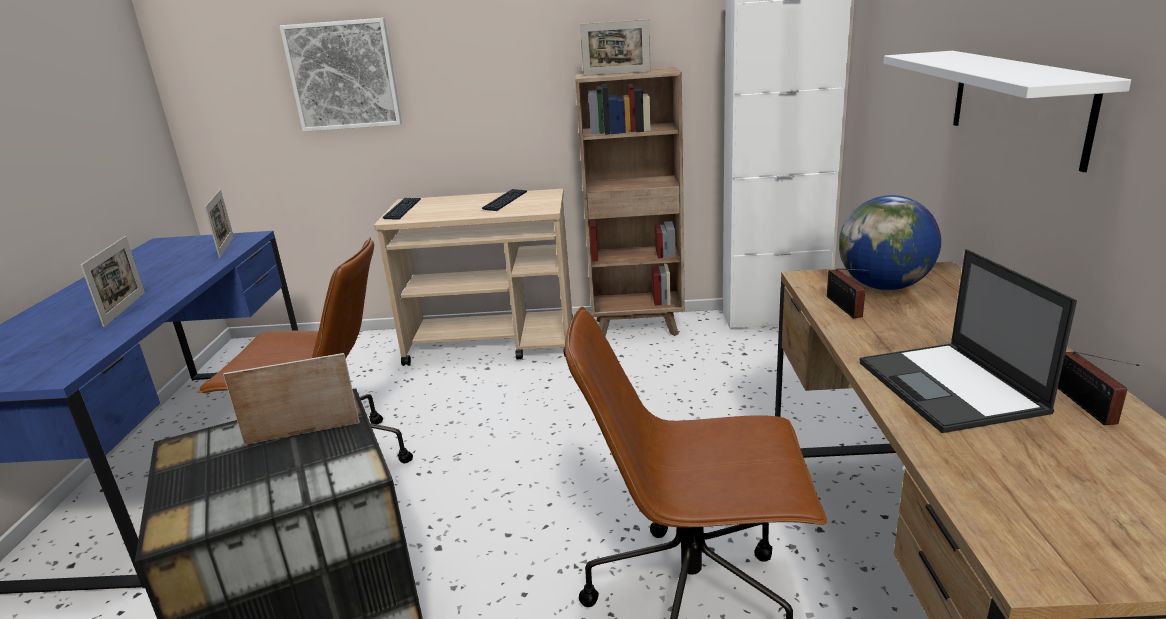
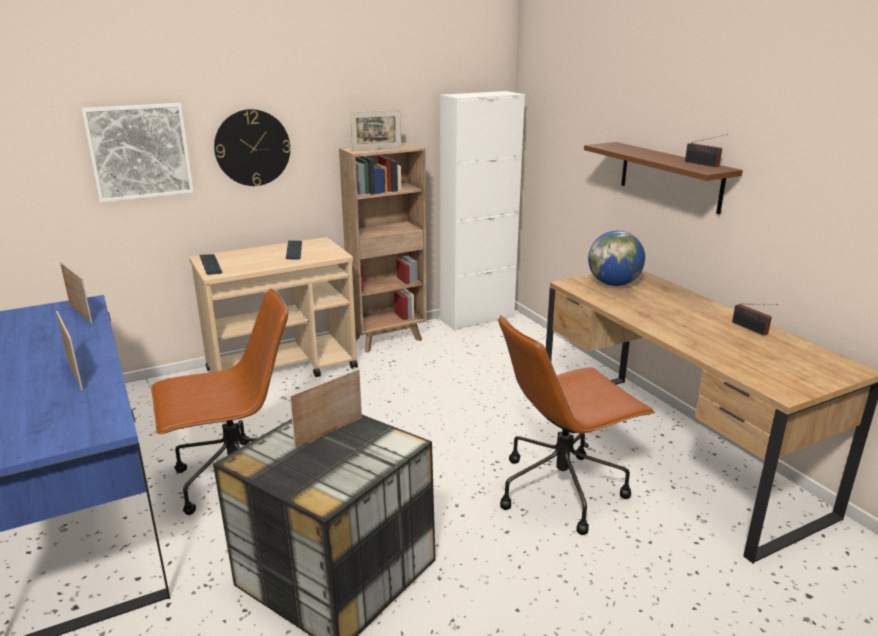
camera: 30 degrees left, 0 degrees up
(470, 72) = (252, 148): none -> wall clock
(845, 308) = (606, 298): radio -> radio (703, 164)
(951, 387) = (693, 330): laptop -> none
(1017, 104) = (670, 176): white shelf -> brown shelf

